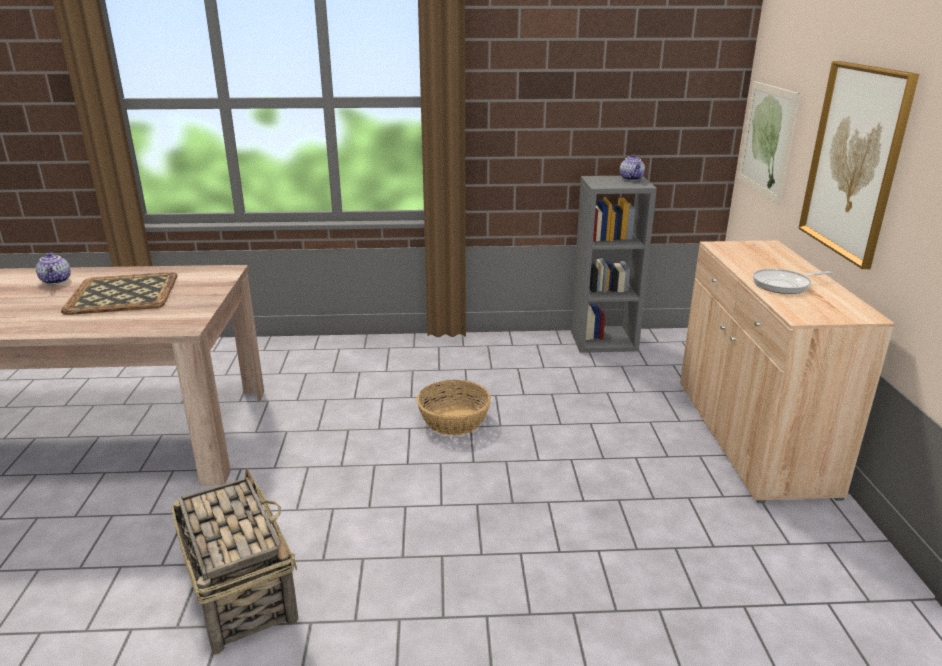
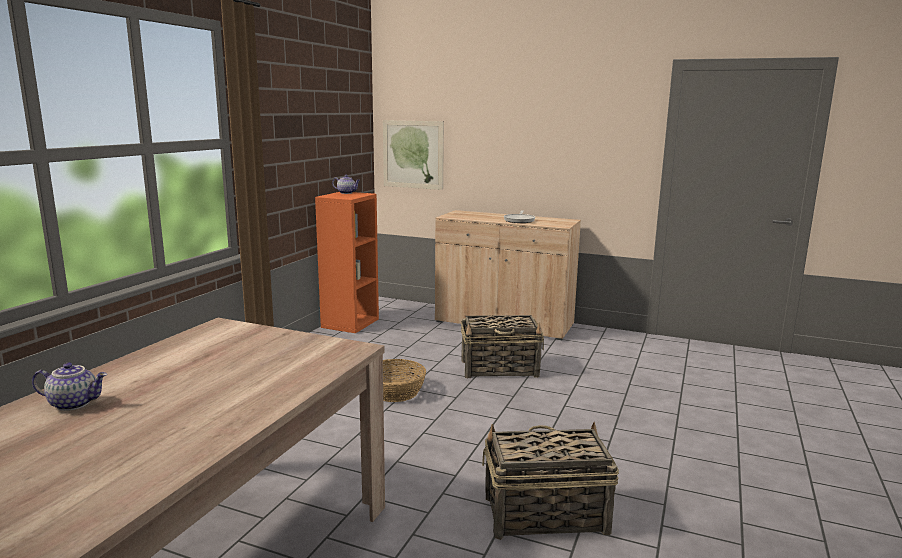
camera: 65 degrees left, 10 degrees down
(124, 294) = (209, 369): tray -> none
(586, 472) = (500, 369): none -> basket
(604, 340) = (350, 323): grey bookcase -> orange bookcase
(854, 161) = (512, 150): picture -> none

